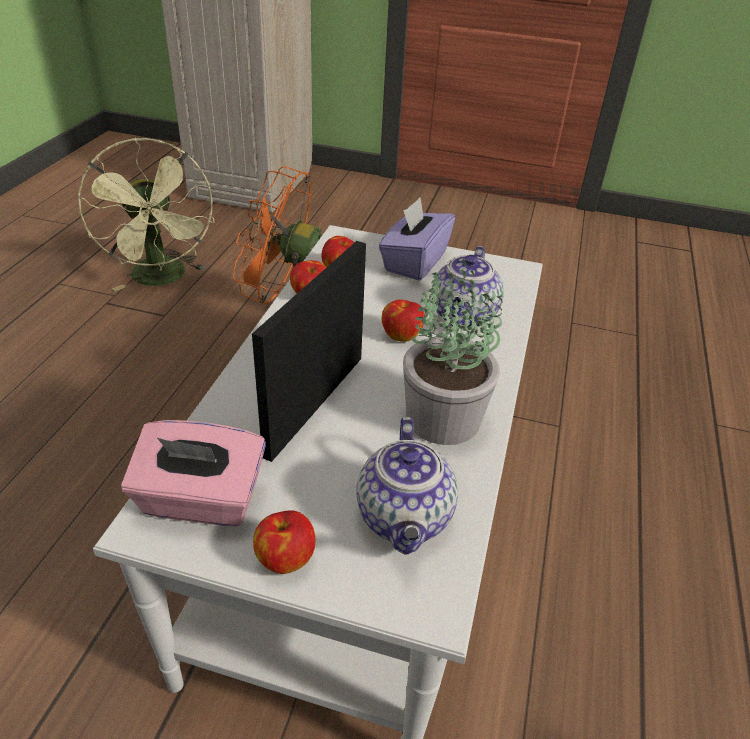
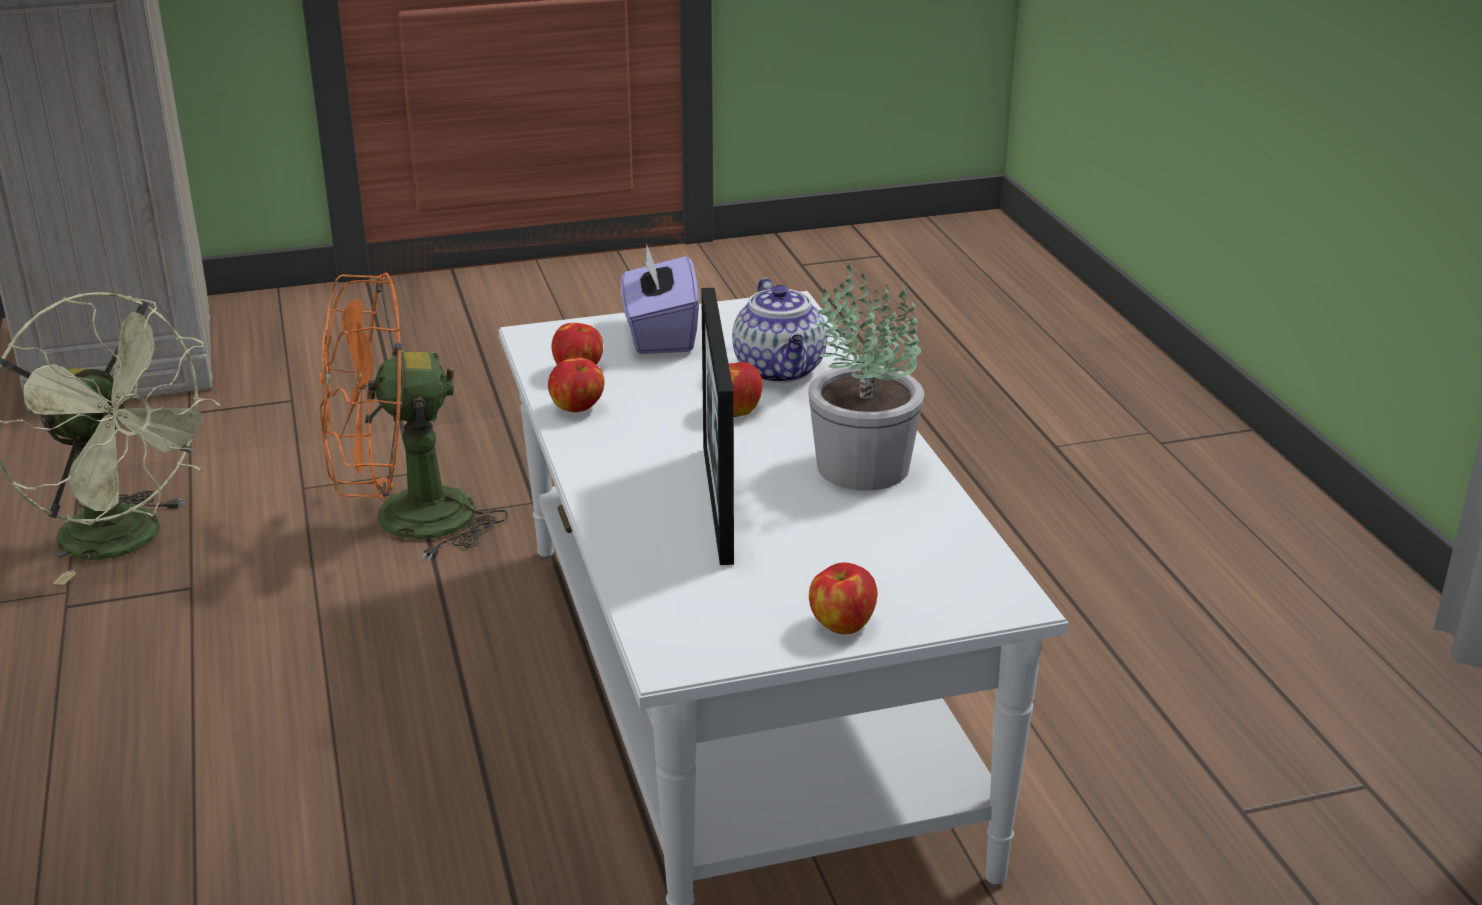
camera: 30 degrees left, 10 degrees down
(200, 500) = (702, 619): pink tissue box -> none
(405, 519) = (917, 555): teapot -> none

